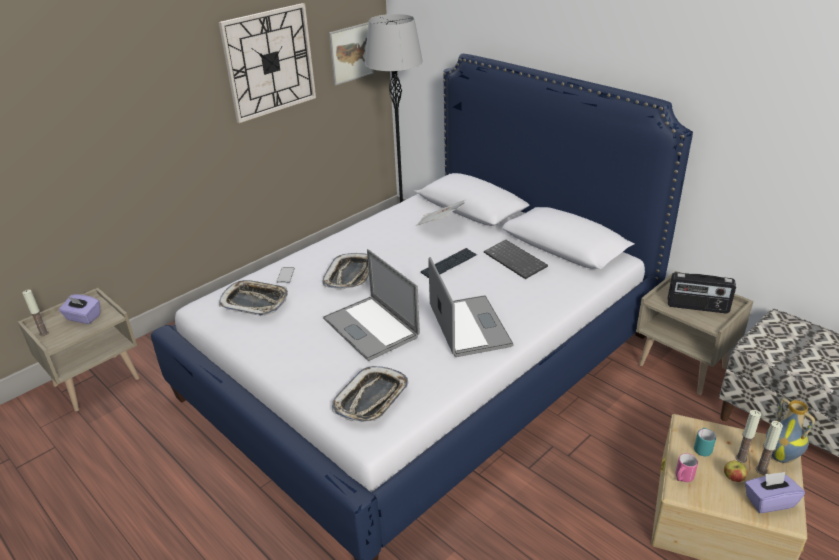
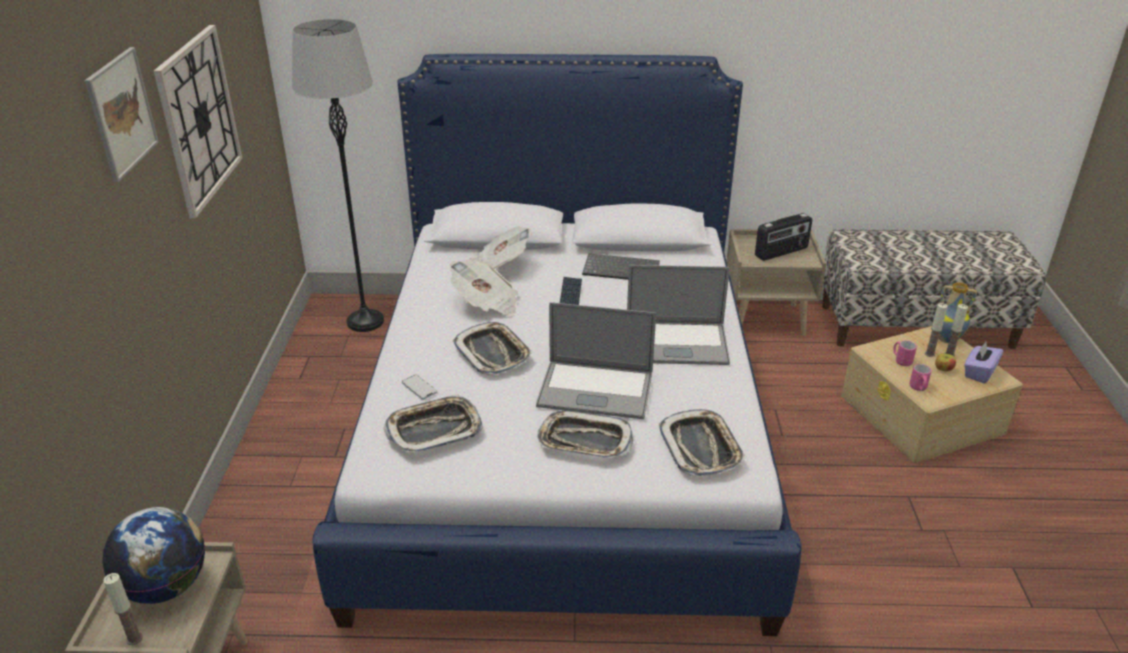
camera: 45 degrees left, 0 degrees up
(83, 318) = (166, 586): purple tissue box -> globe
(316, 353) = (584, 441): none -> tray
(351, 53) = (251, 87): picture -> picture (121, 113)
(395, 245) = (486, 304): none -> newspaper
(469, 326) = (676, 344): laptop -> laptop turned 150 degrees clockwise
(702, 448) = (901, 360): turquoise mug -> pink mug

